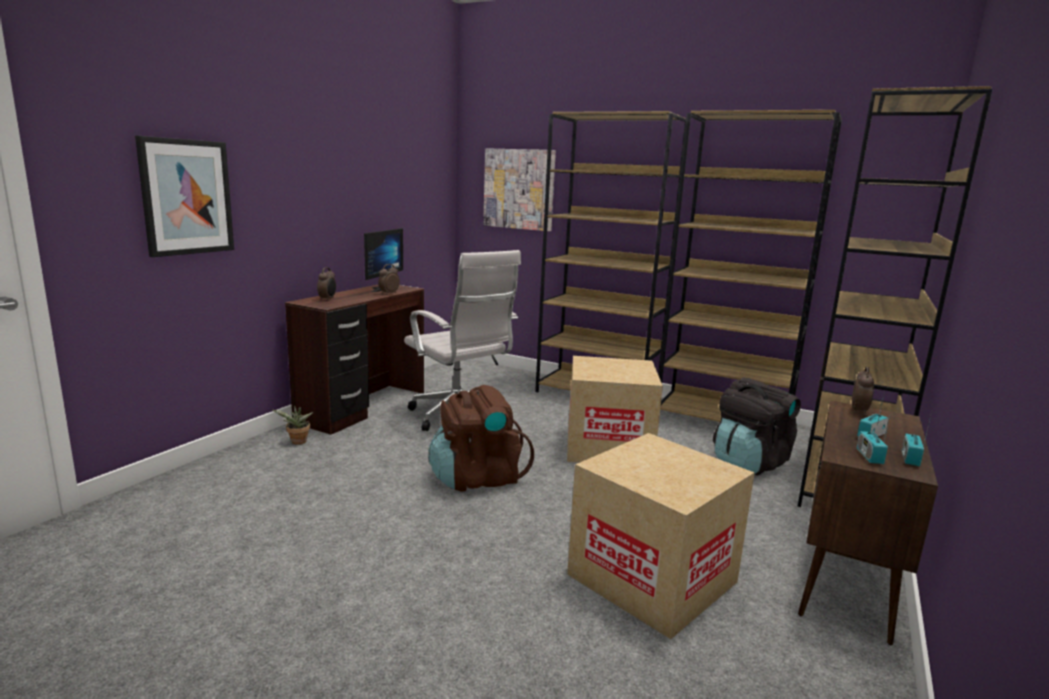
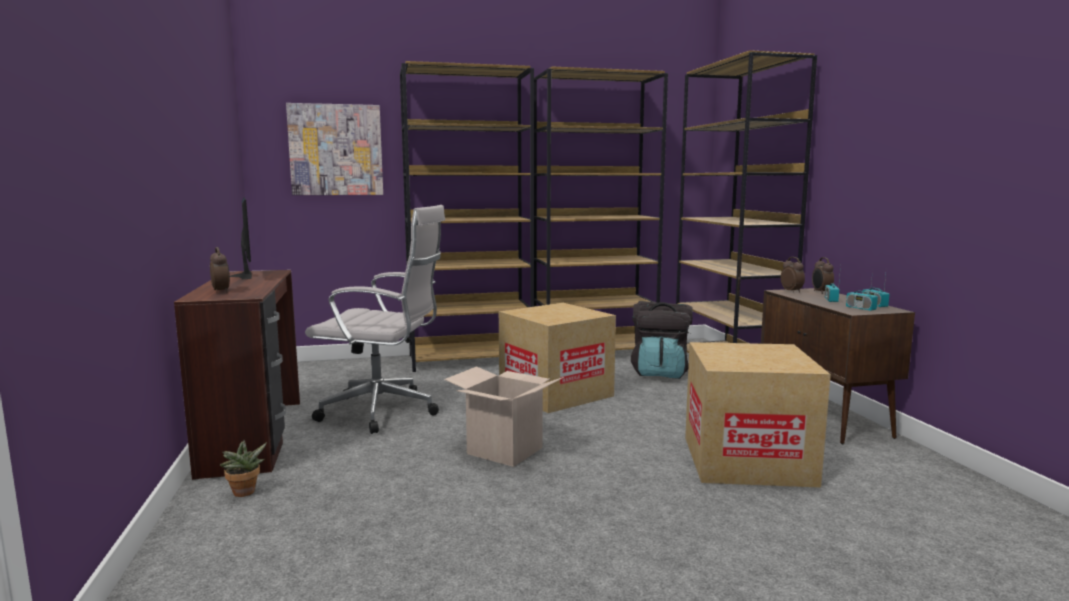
camera: 40 degrees left, 5 degrees down
(187, 197) = (91, 140): picture -> none
(388, 294) = (273, 278): alarm clock -> alarm clock (821, 292)
(477, 478) = (505, 451): brown backpack -> cardboard box

